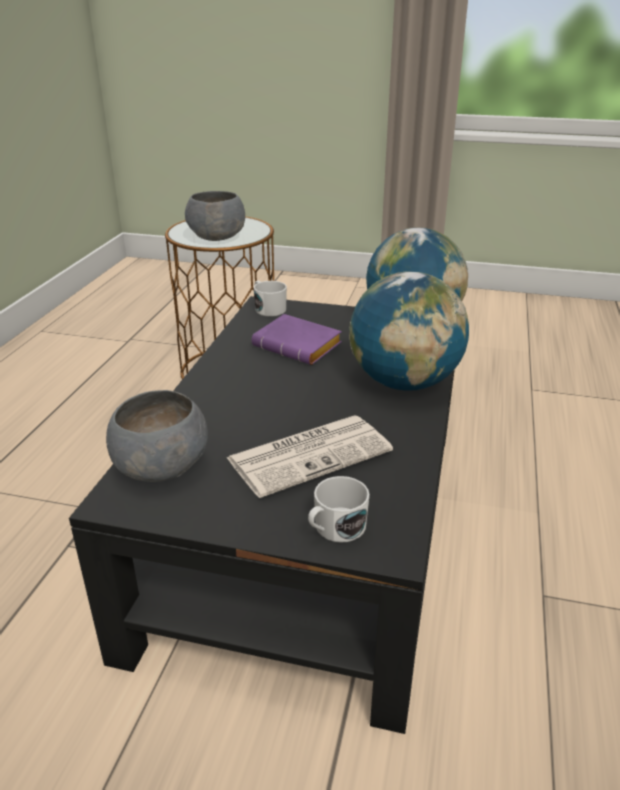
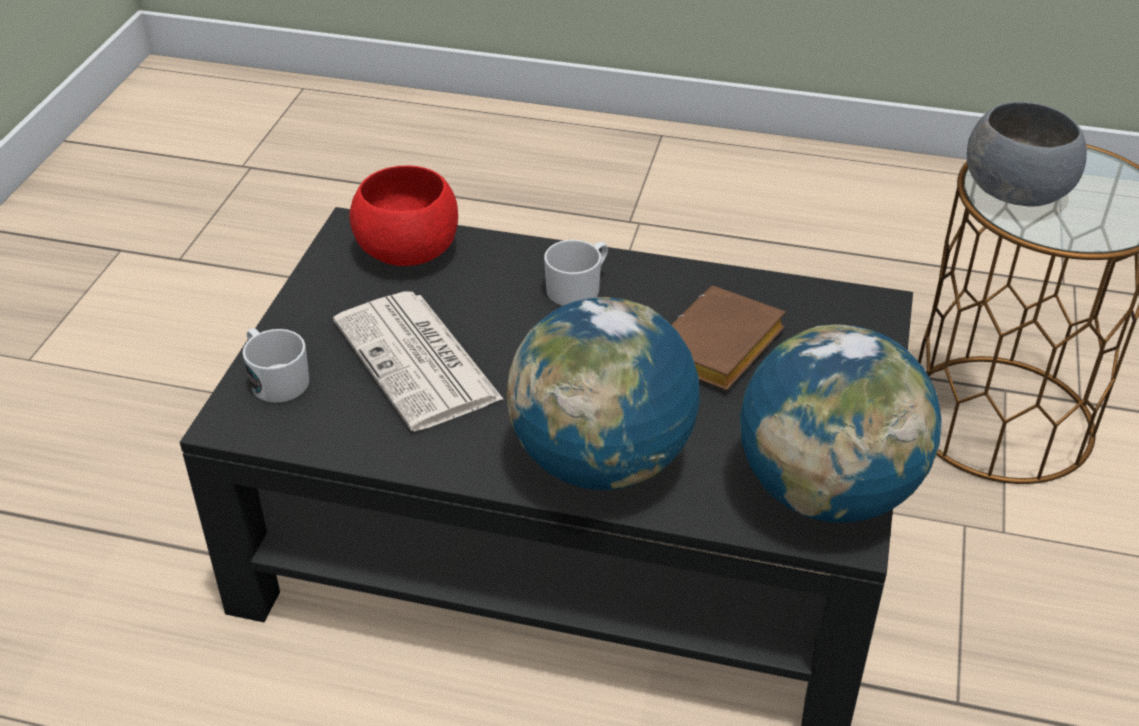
camera: 90 degrees right, 10 degrees up
(159, 467) = (408, 250): grey bowl -> red bowl
(268, 308) = (859, 312): white mug -> white mug (578, 288)
(300, 346) = (718, 350): purple book -> brown book

